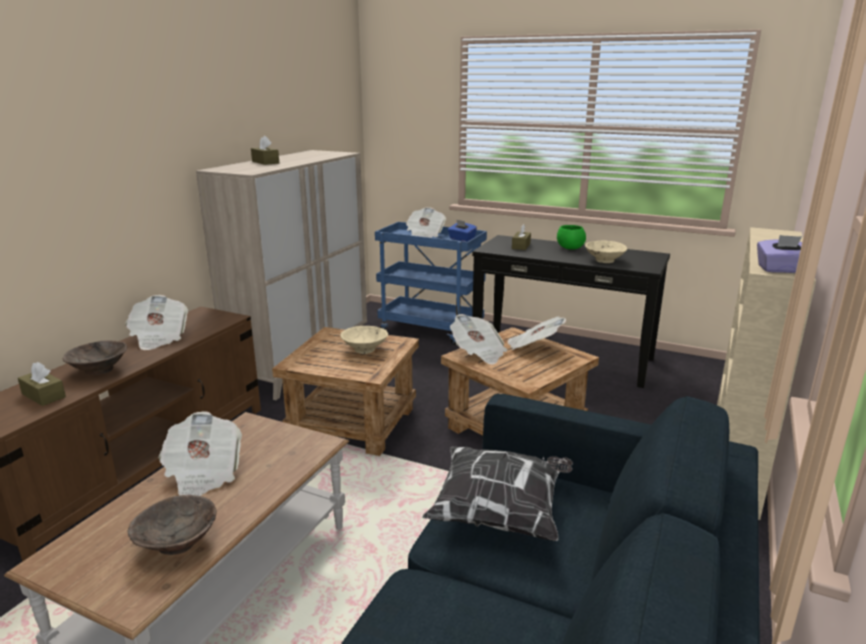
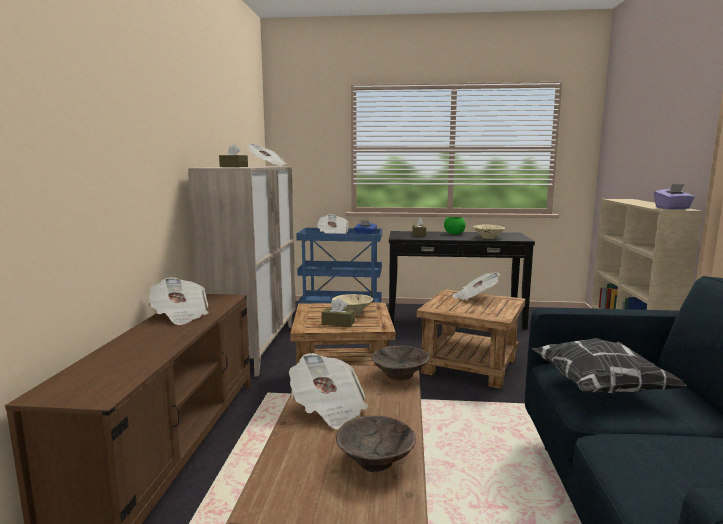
camera: 20 degrees left, 10 degrees down
(43, 395) = (118, 367): brown tissue box -> brown tissue box (338, 323)
(100, 369) = (153, 342): brown bowl -> brown bowl (400, 375)
(478, 353) = (442, 305): newspaper -> newspaper (267, 166)

